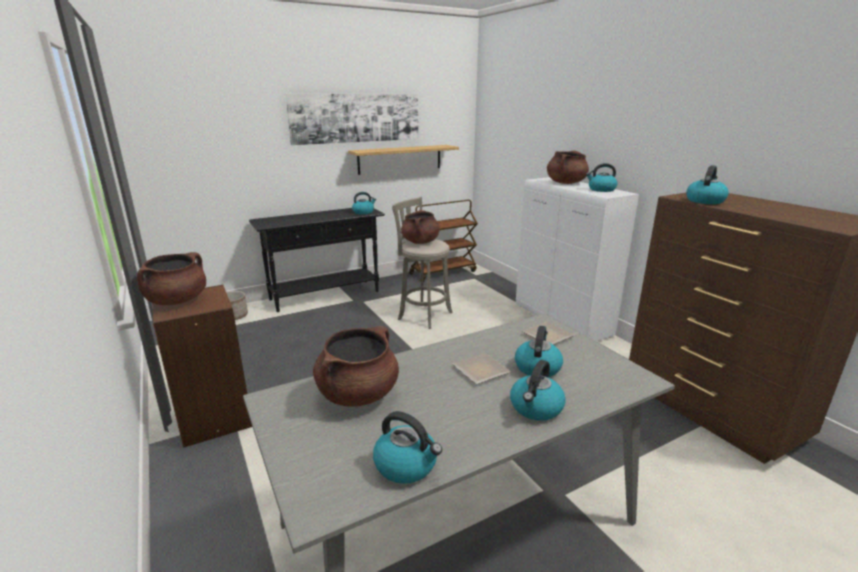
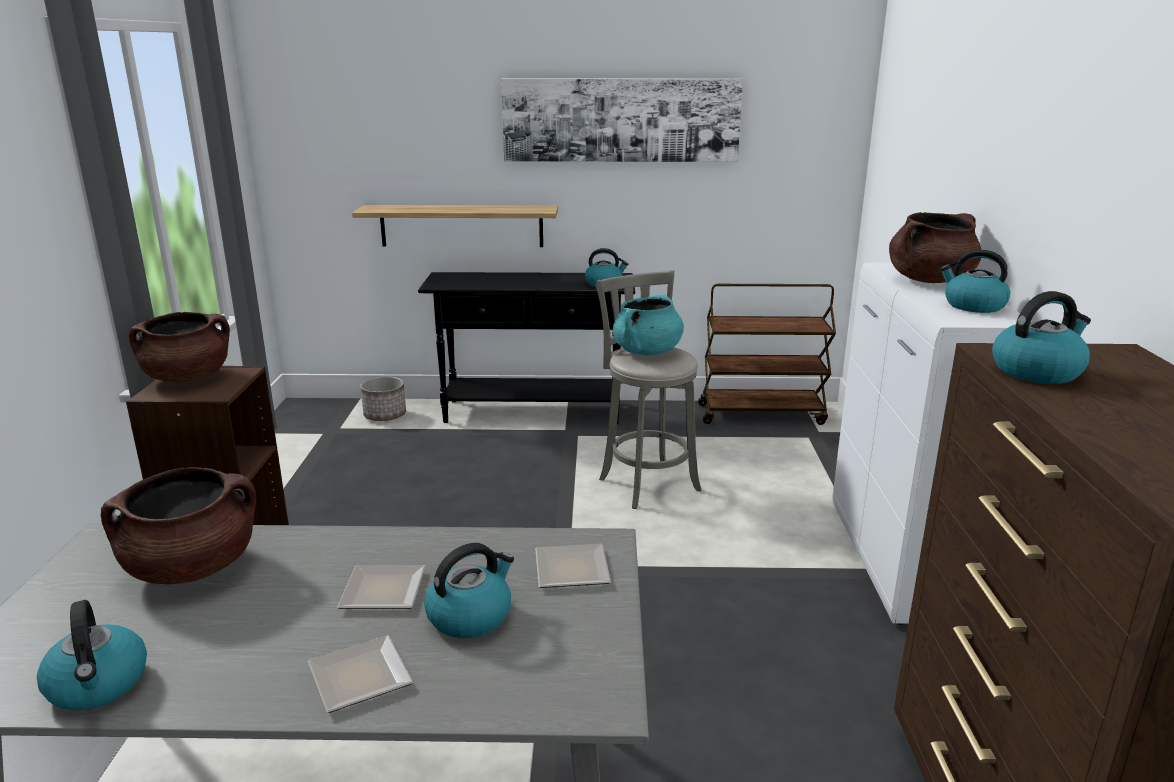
camera: 30 degrees right, 0 degrees up
(400, 159) = (700, 196): shelf -> shelf (461, 226)
(420, 242) = (647, 352): brown cooking pot -> turquoise cooking pot
(536, 408) = (364, 678): kettle -> plate

